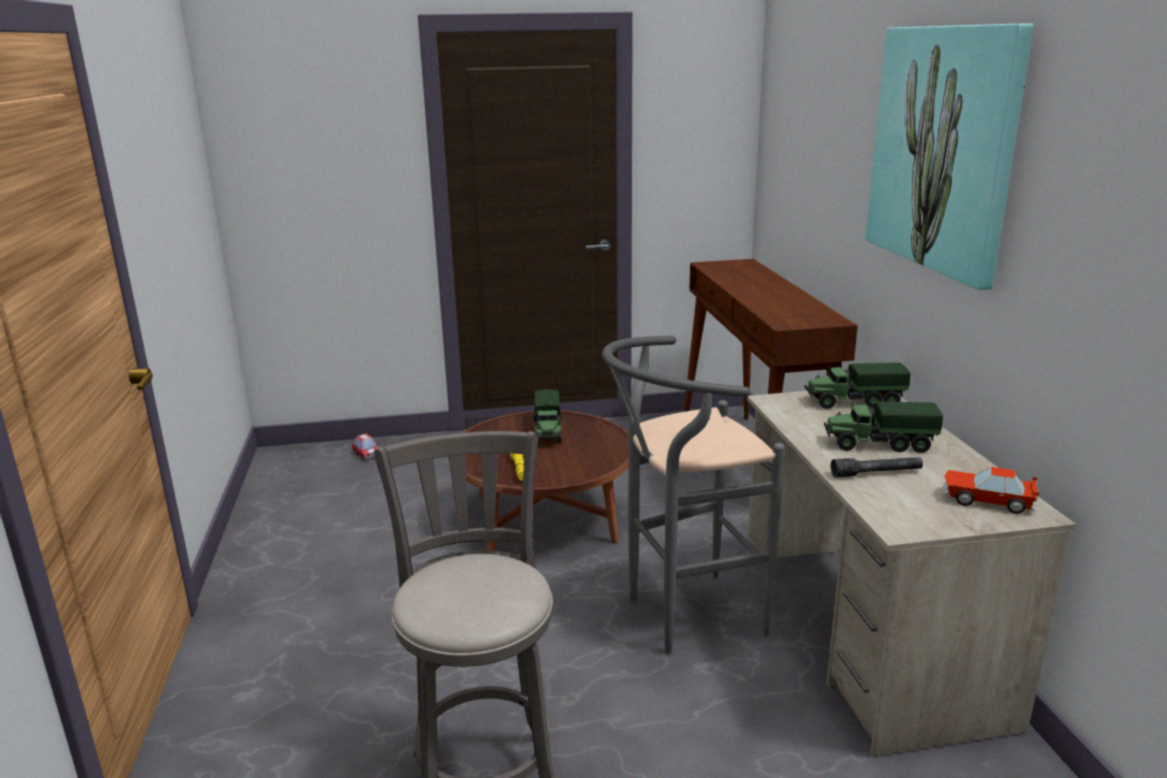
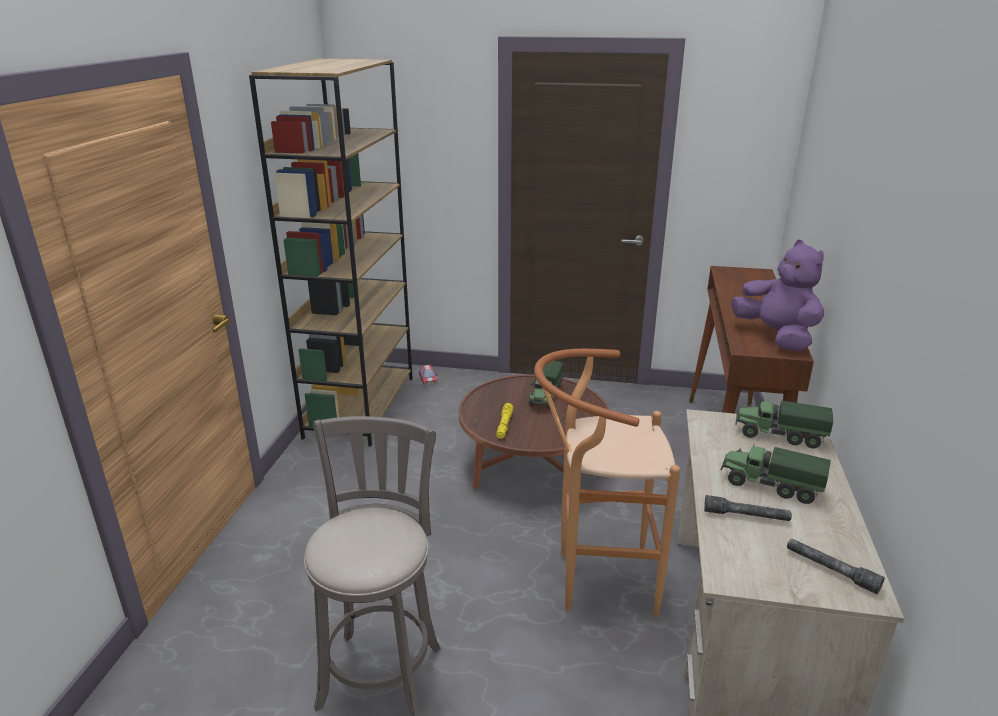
camera: 20 degrees right, 5 degrees up
(291, 497) = (360, 406): none -> brown bookcase
(682, 617) = (595, 581): grey stool -> brown stool
(806, 311) = (776, 337): none -> purple plush toy
(943, 149) = (892, 221): picture -> none
(987, 501) = (831, 570): toy car -> grey flashlight

